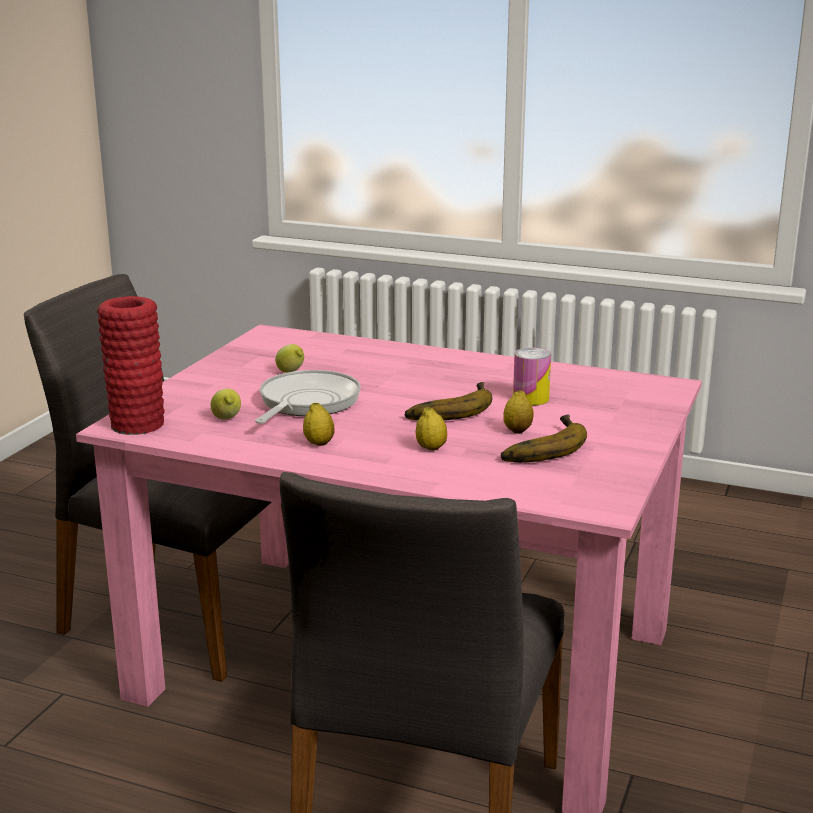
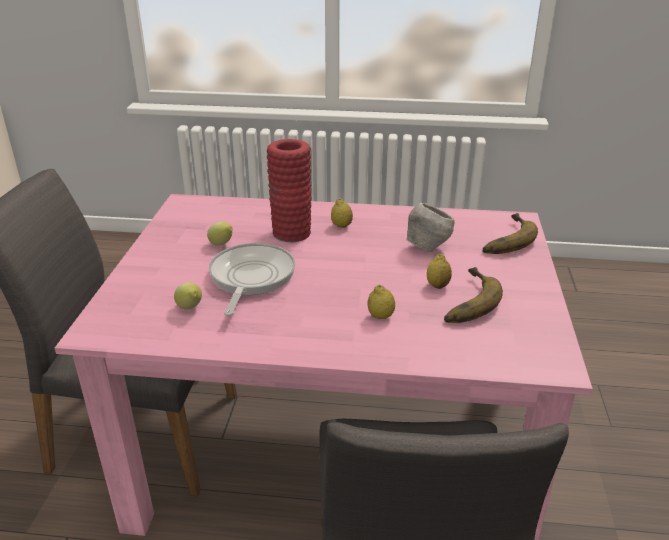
camera: 15 degrees left, 10 degrees up
(137, 424) = (110, 326): red vase -> red vase (291, 232)
(319, 443) = (284, 325): lemon -> lemon (341, 226)
(447, 409) = (369, 268): banana -> banana (503, 239)
(530, 398) = (427, 248): can -> grey bowl

